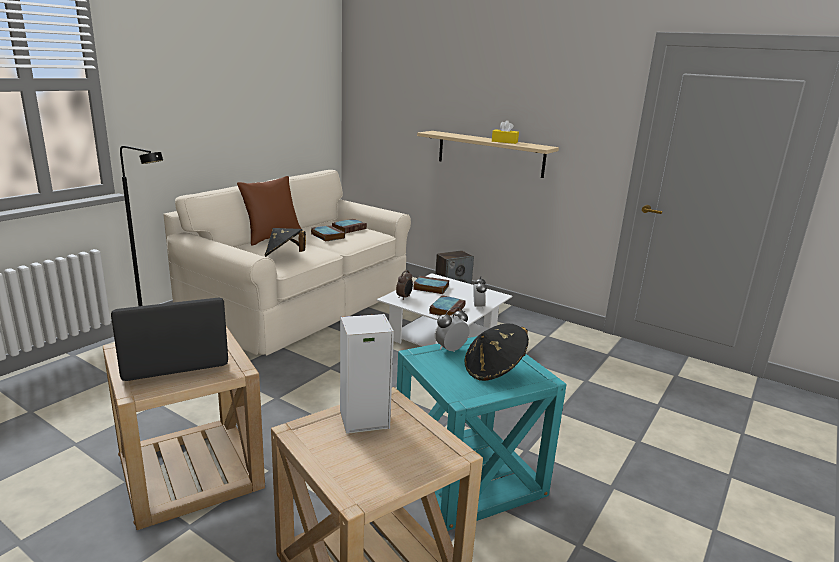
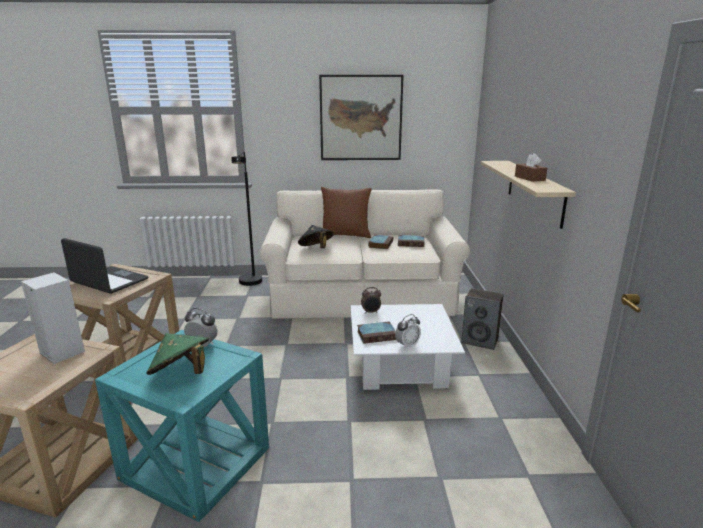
camera: 55 degrees right, 0 degrees up
(245, 93) = (361, 118): none -> picture
(430, 287) = (409, 314): book -> none
(494, 370) = (181, 374): black hat -> green hat
(504, 141) = (529, 178): yellow tissue box -> brown tissue box

